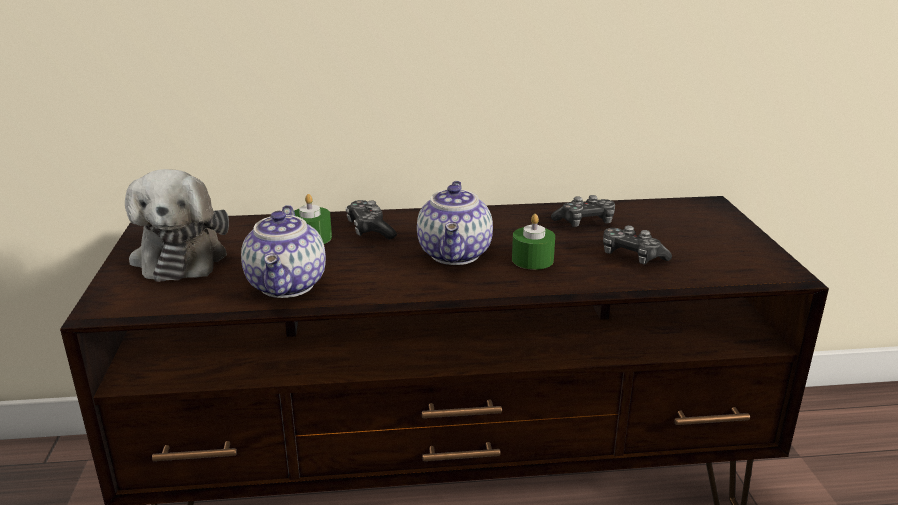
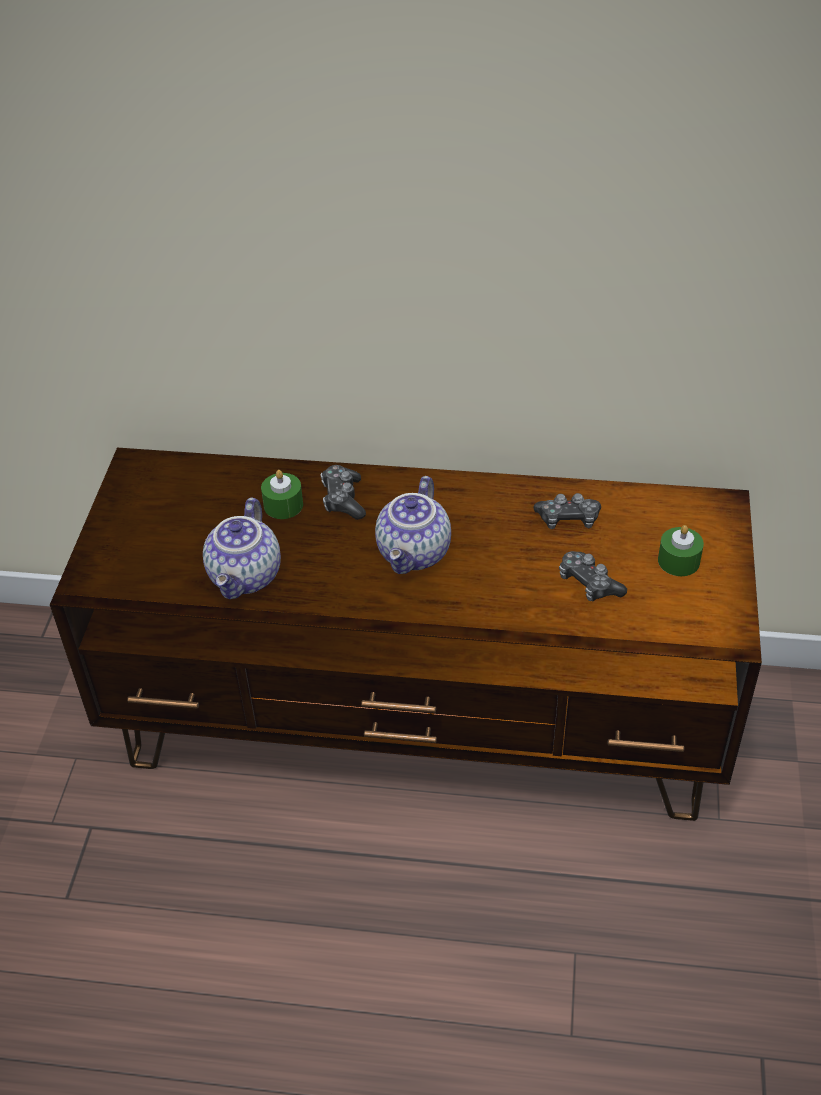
camera: 15 degrees right, 20 degrees up
(181, 256) = (157, 516): plush toy -> none
(532, 260) = (487, 573): green candle -> green candle (678, 561)

